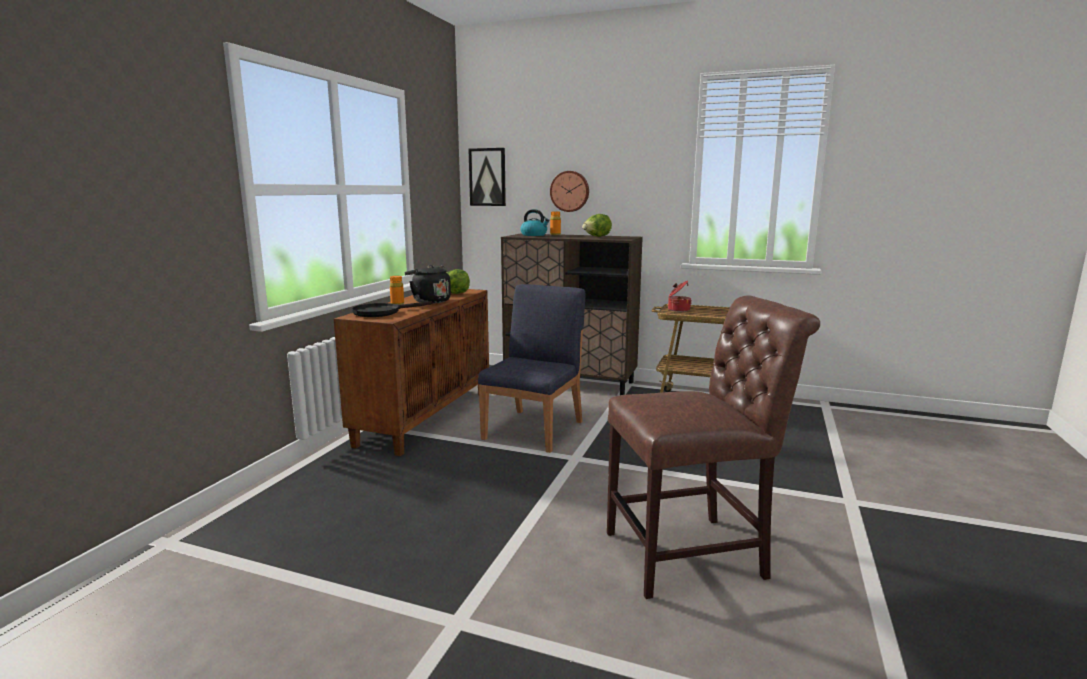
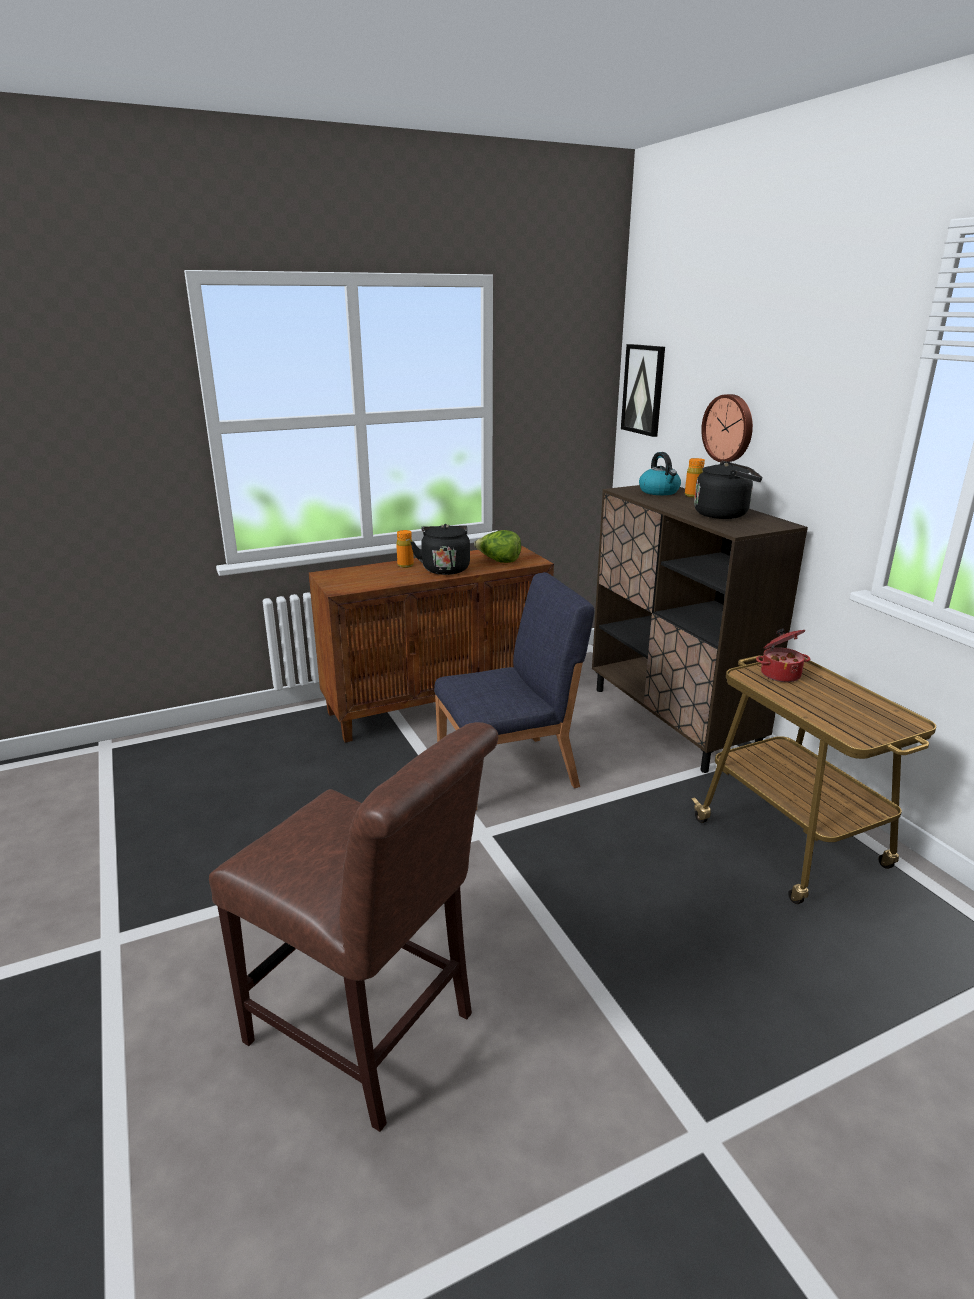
camera: 45 degrees right, 10 degrees up
(382, 312) = (362, 575): black frying pan -> none
(596, 237) = (724, 514): lettuce -> black kettle

